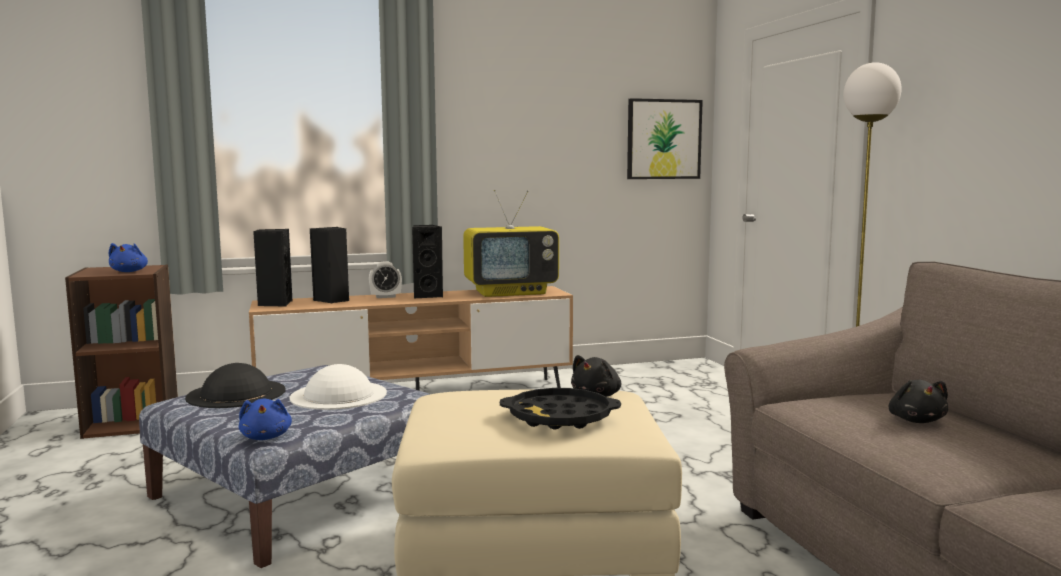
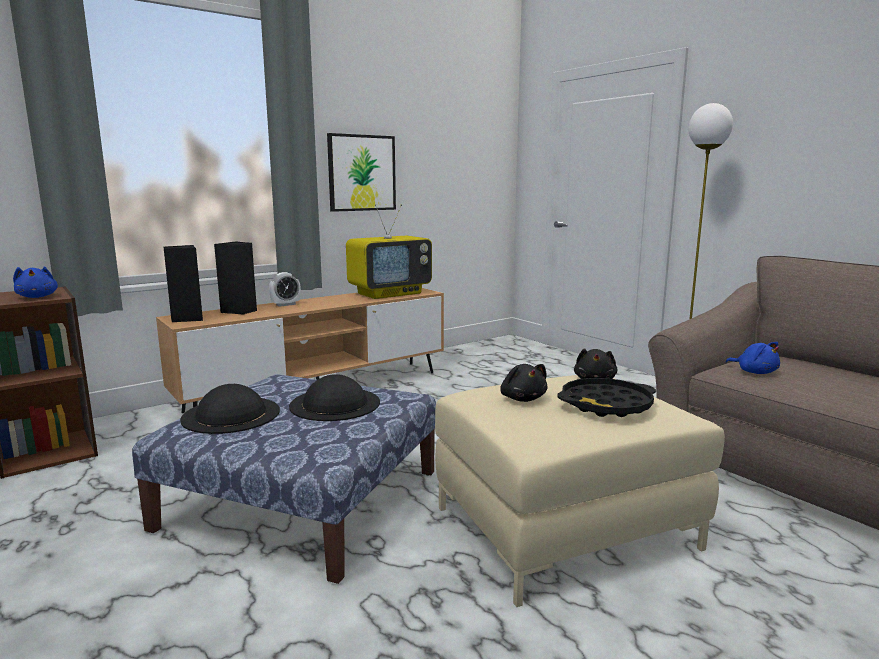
camera: 20 degrees left, 5 degrees up
(266, 437) = (323, 457): blue plush toy -> blue plush toy (755, 372)
(338, 395) = (335, 403): white hat -> black hat
(427, 295) = (322, 301): black speaker -> none
(663, 139) = (484, 161): picture -> picture (361, 173)
(916, 420) = (816, 375): black plush toy -> black plush toy (522, 398)

